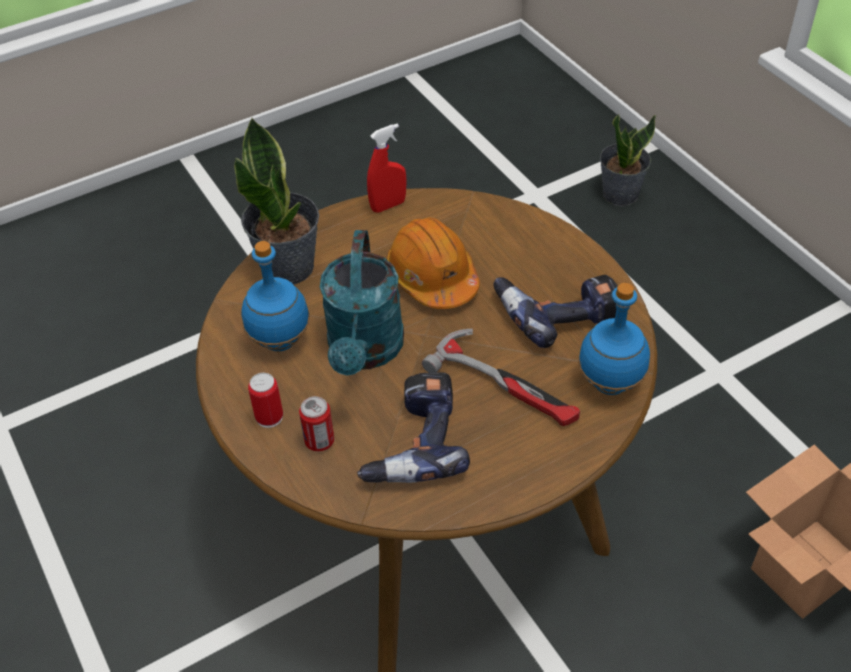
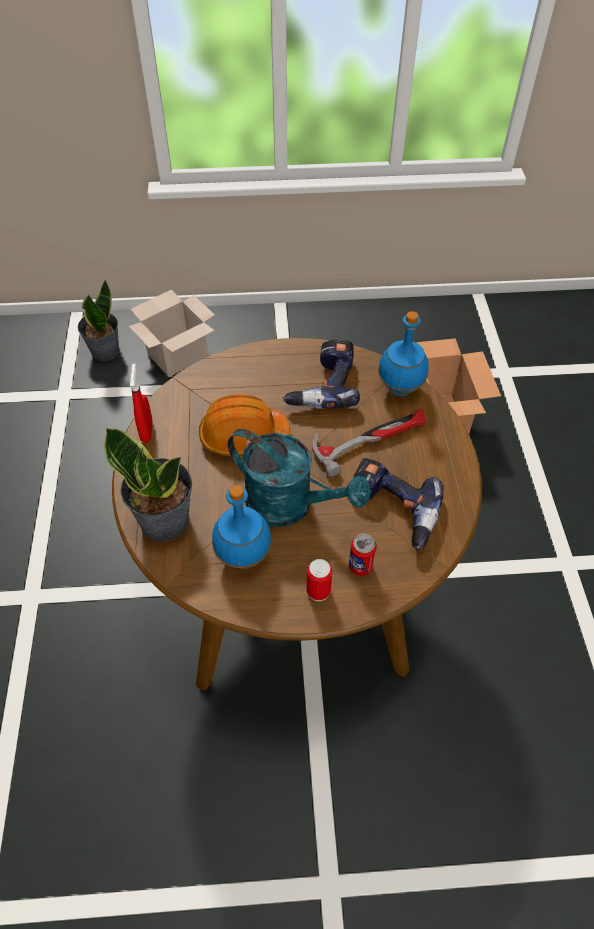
camera: 65 degrees left, 5 degrees up
(671, 254) = (178, 354): none -> cardboard box

